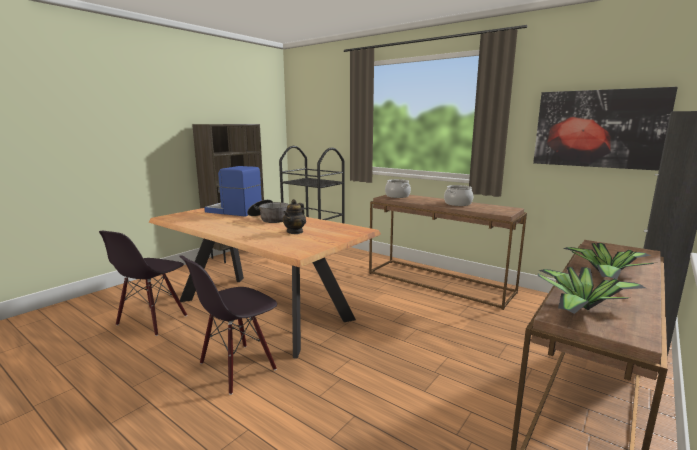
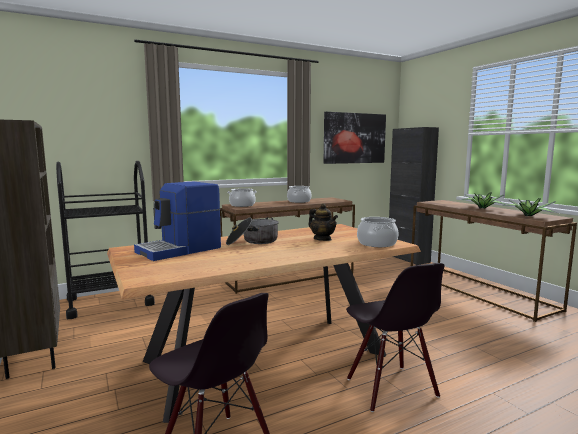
camera: 65 degrees left, 5 degrees down
(292, 247) = (376, 243): none -> cooking pot

